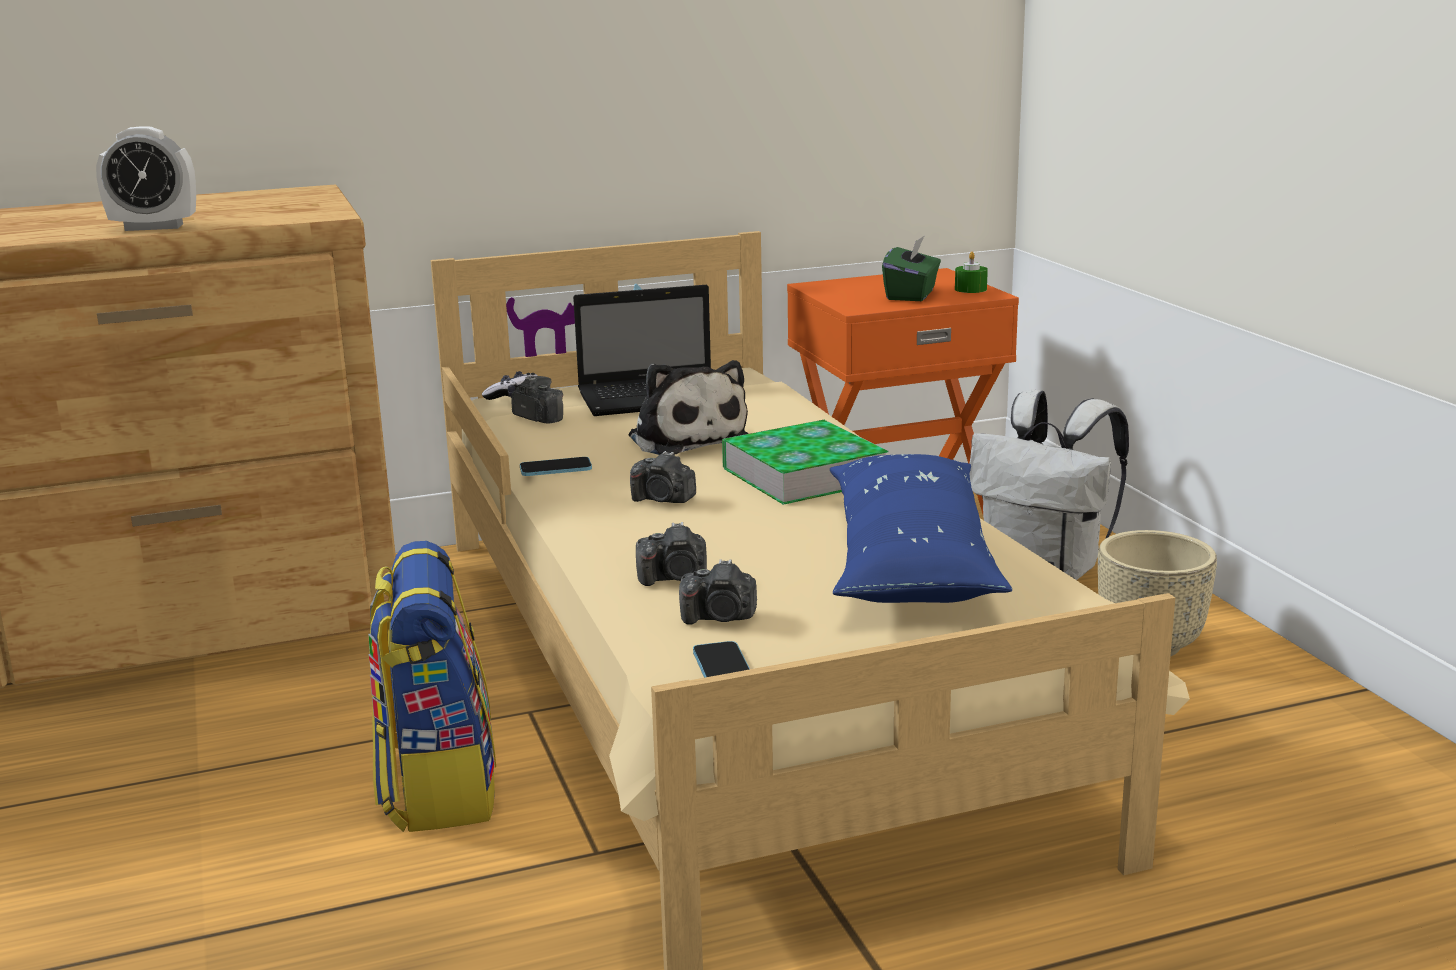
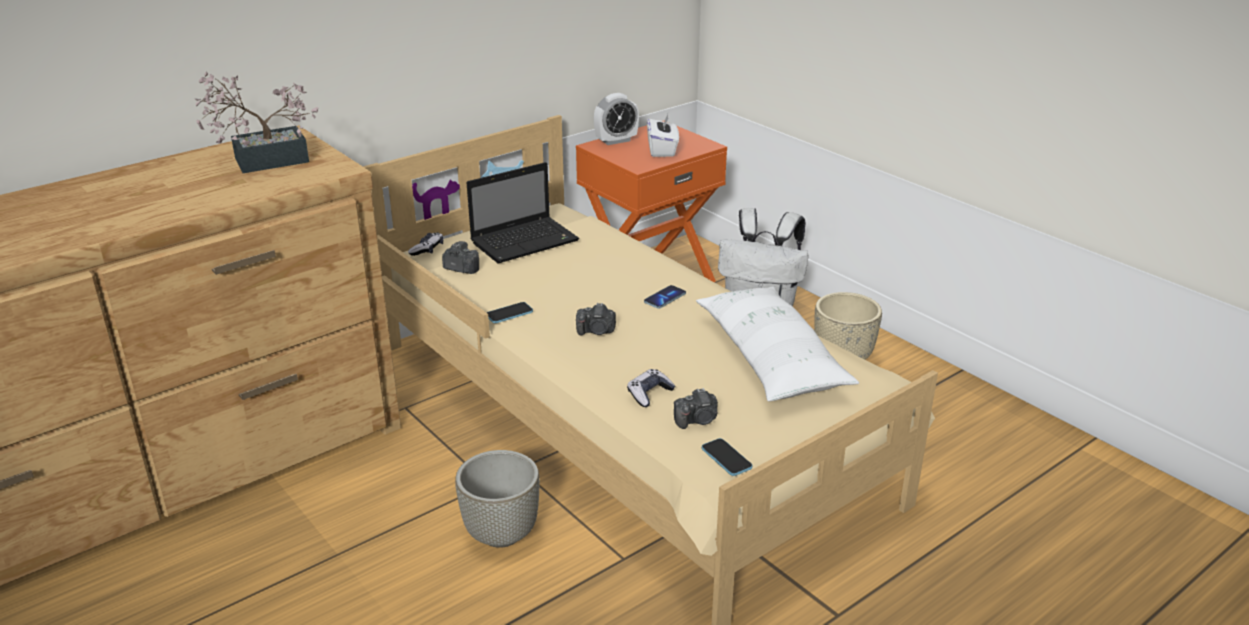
camera: 20 degrees left, 10 degrees up
(154, 227) = (230, 195): alarm clock -> alarm clock (616, 141)
(240, 206) = (262, 161): none -> potted plant
(438, 787) = (500, 534): backpack -> grey planter
(674, 577) = (649, 394): camera -> game controller
(686, 438) = (571, 275): plush toy -> none
(803, 475) = (665, 298): book -> phone
(909, 560) = (769, 359): blue pillow -> white pillow
(911, 295) = (662, 150): green tissue box -> white tissue box
(970, 289) = (694, 141): green candle -> none

